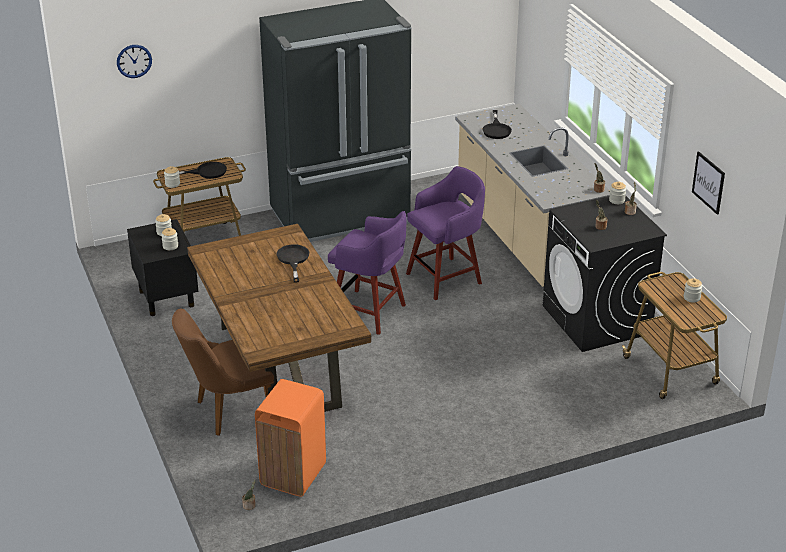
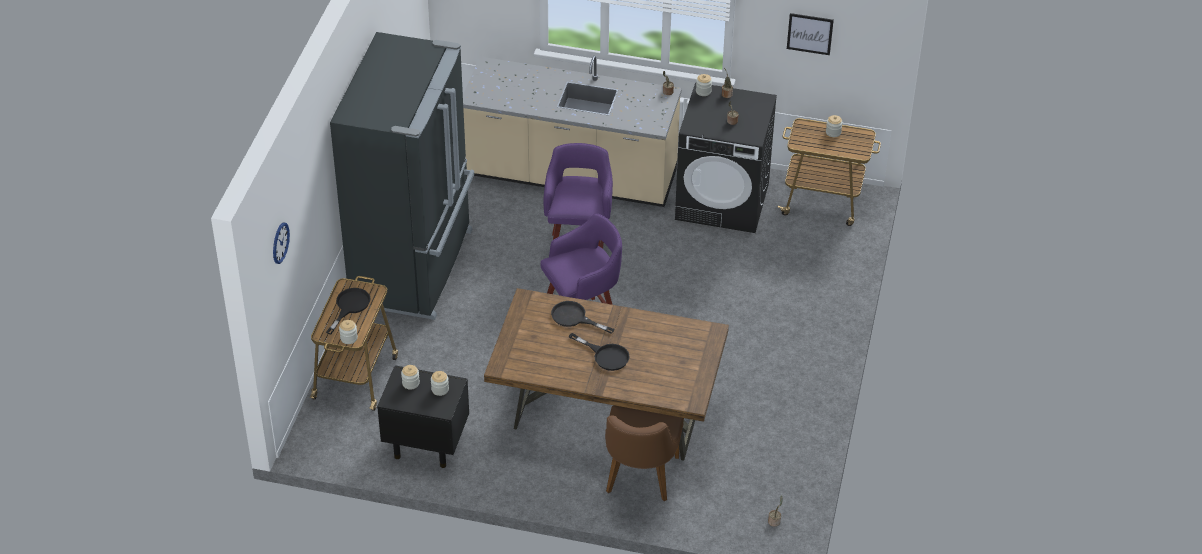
camera: 55 degrees left, 10 degrees up
(292, 475) = (758, 478): orange trash can -> none
(496, 129) = (510, 93): black frying pan -> black frying pan (606, 355)

